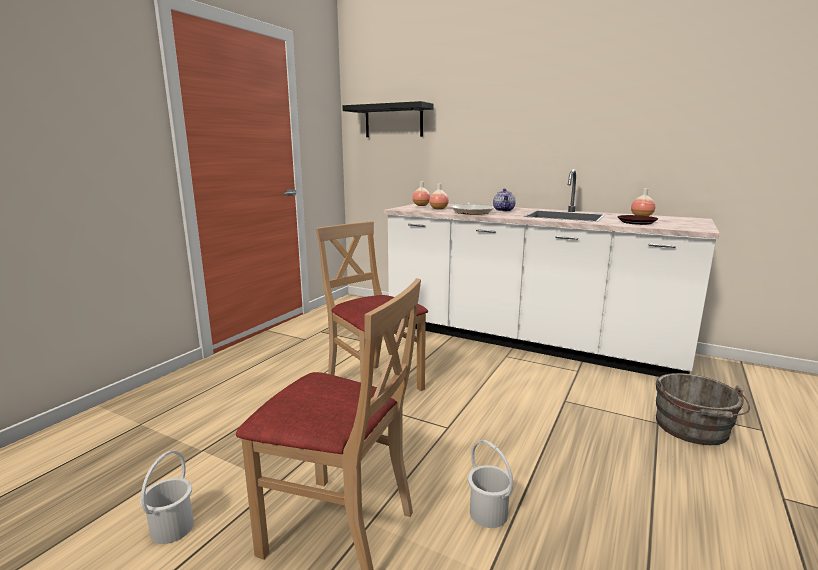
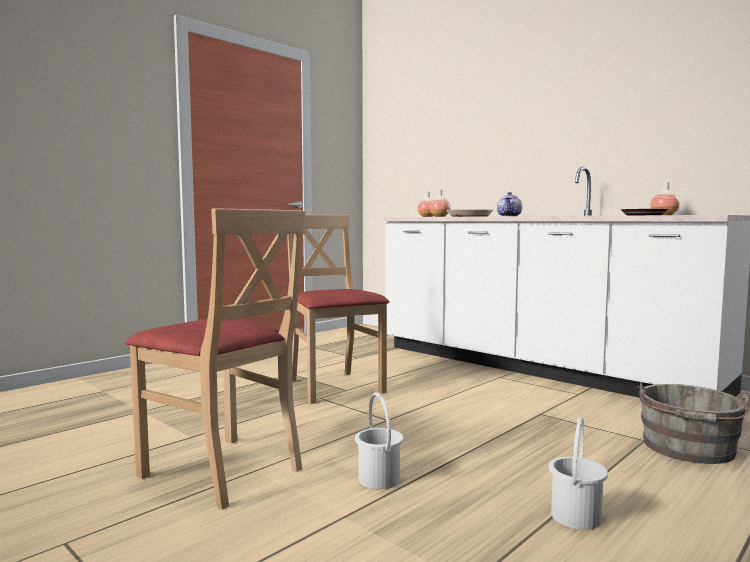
camera: 15 degrees right, 10 degrees down
(173, 528) = (82, 452): white bucket -> white bucket (576, 517)
(393, 121) = (409, 135): black shelf -> none

